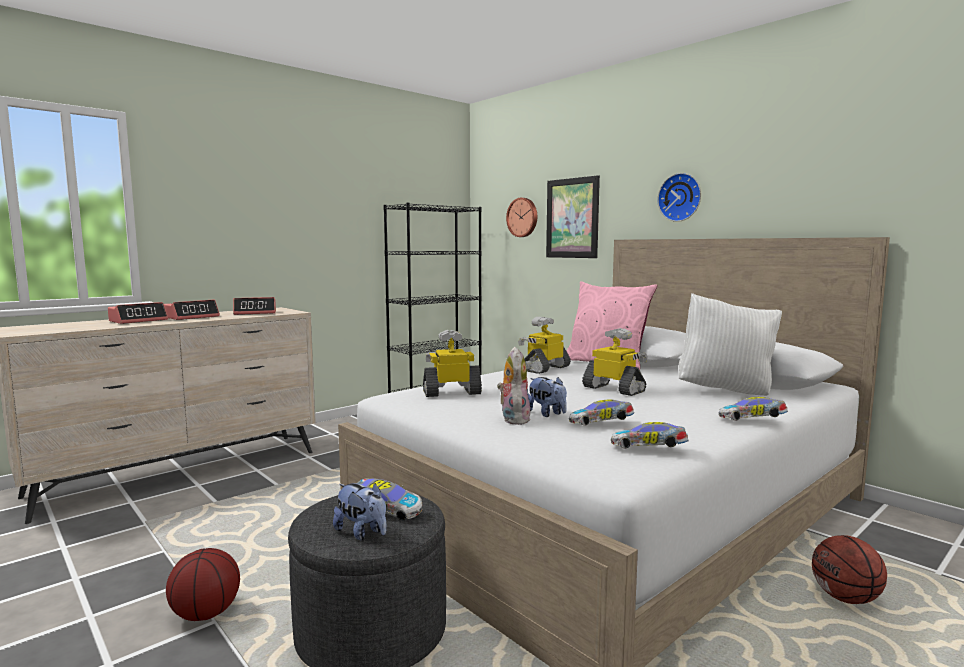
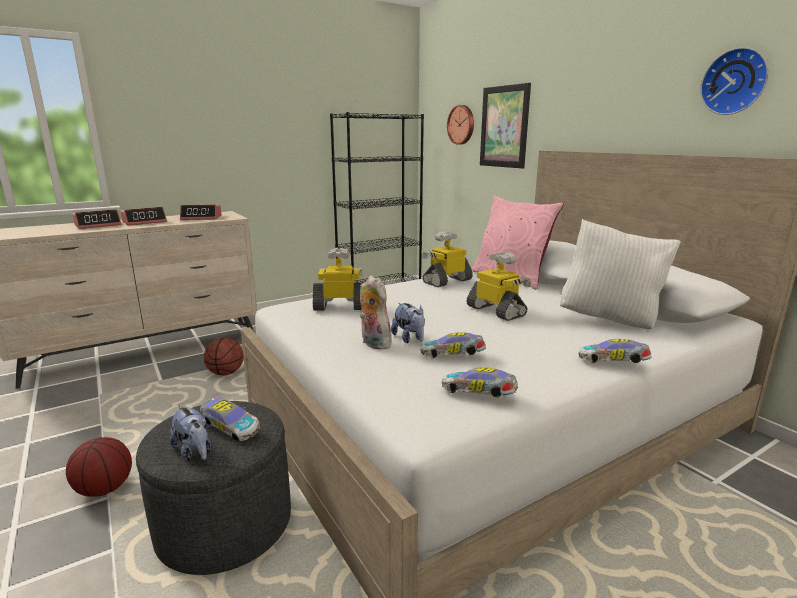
camera: 10 degrees right, 10 degrees up
(513, 419) = (373, 343): plush toy -> plush toy turned 45 degrees counterclockwise
(680, 197) = (606, 107): wall clock -> wall clock (735, 82)
(845, 598) = (686, 547): basketball -> basketball (225, 373)

